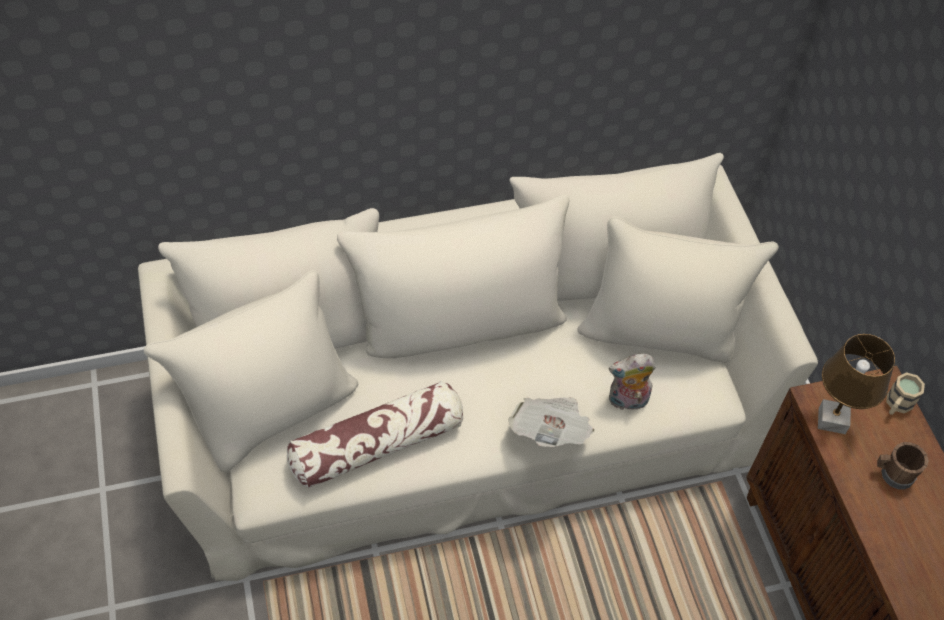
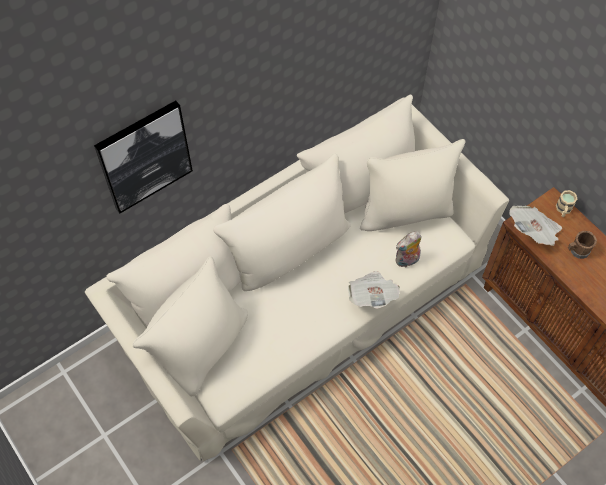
camera: 20 degrees left, 5 degrees up
(266, 87) = (144, 156): none -> picture
(377, 444) = (276, 343): pillow -> none
(832, 420) = (533, 232): brown table lamp -> newspaper

